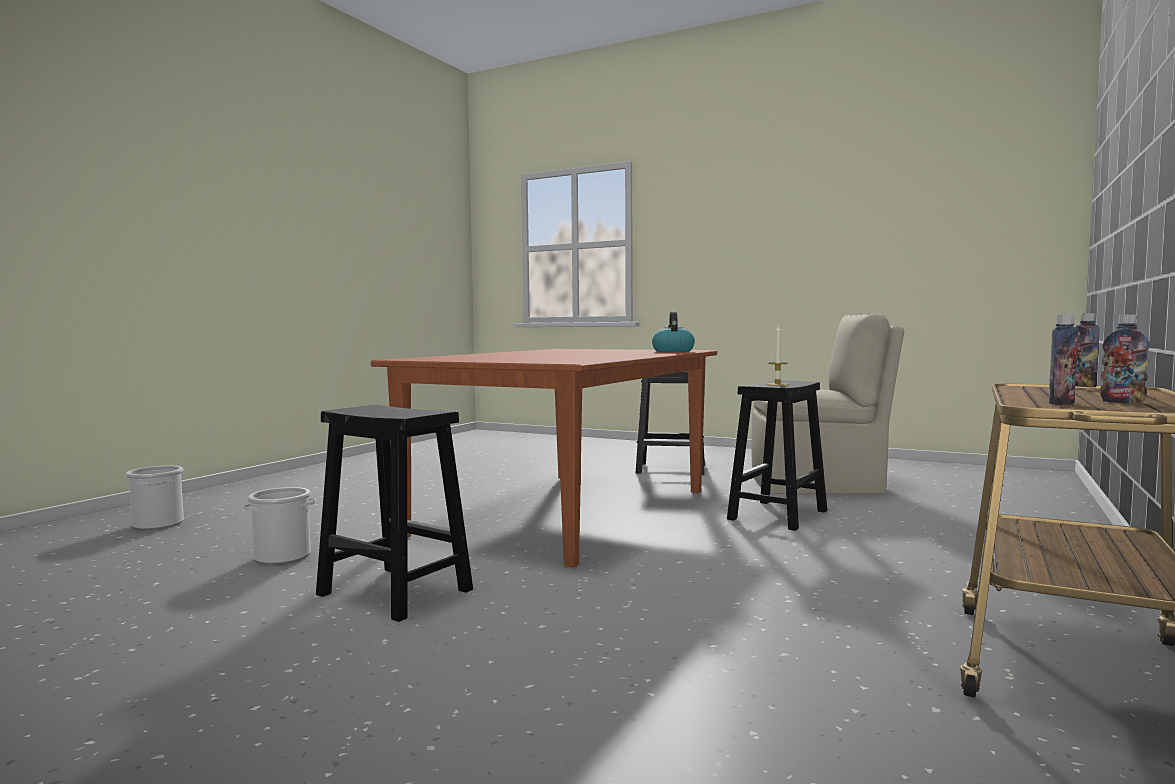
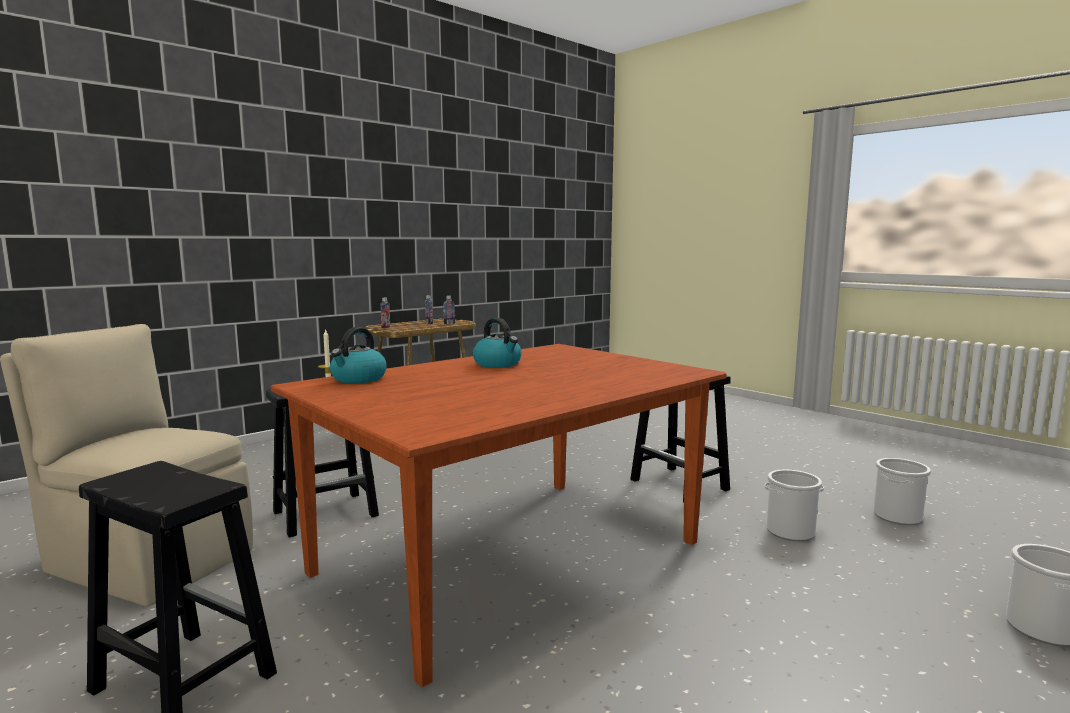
camera: 160 degrees left, 5 degrees up
(101, 589) = (897, 516): none -> bucket
(597, 356) = (498, 364): none -> kettle

